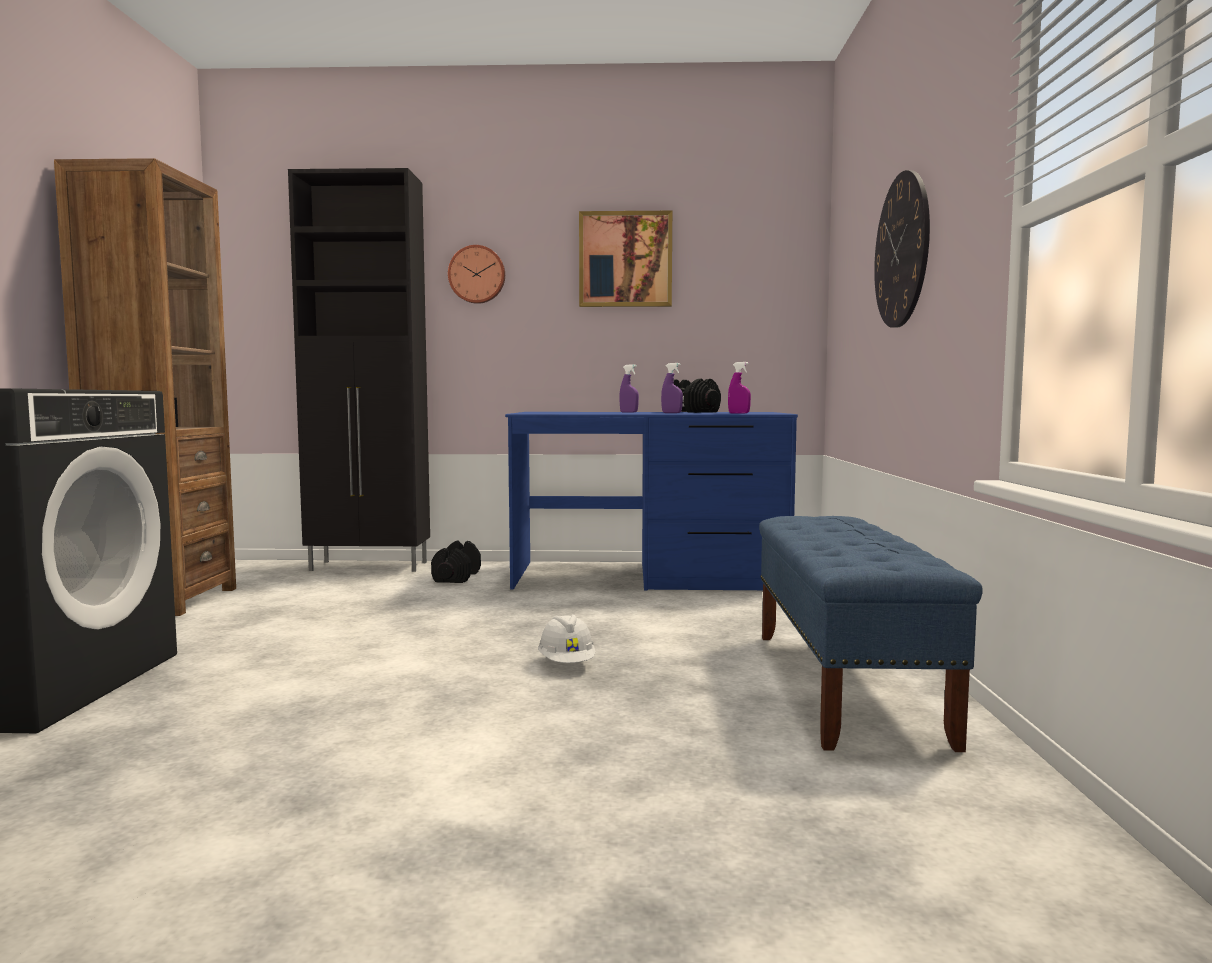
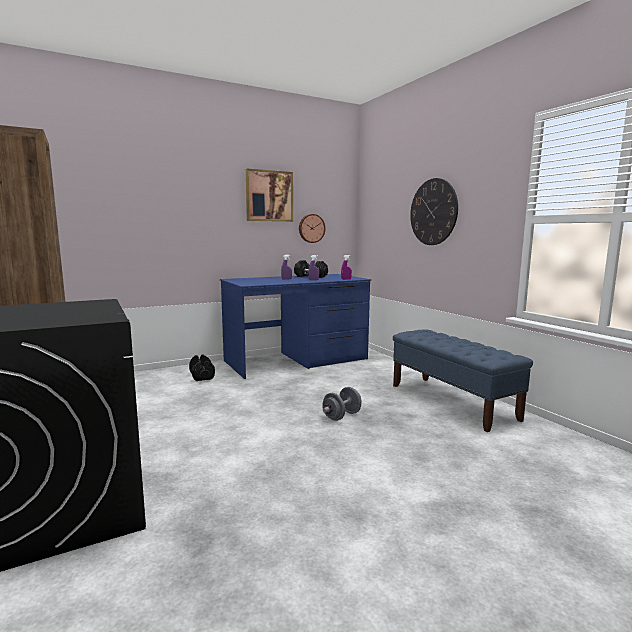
camera: 30 degrees left, 5 degrees up
(370, 567) = (137, 377): black cabinet -> none
(477, 274) = (189, 200): wall clock -> wall clock (311, 228)
(567, 664) = (341, 416): white hard hat -> grey dumbbell

